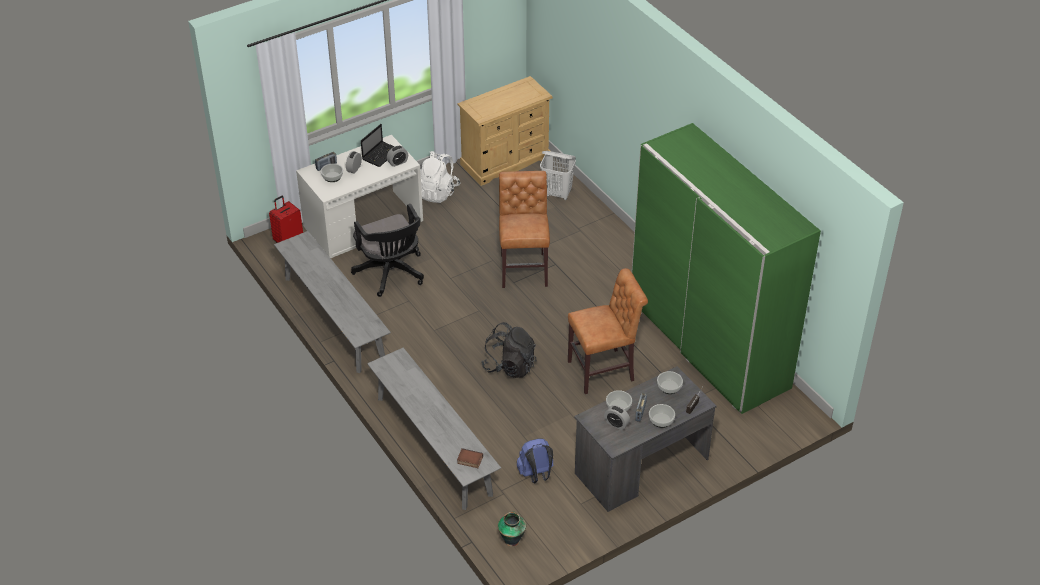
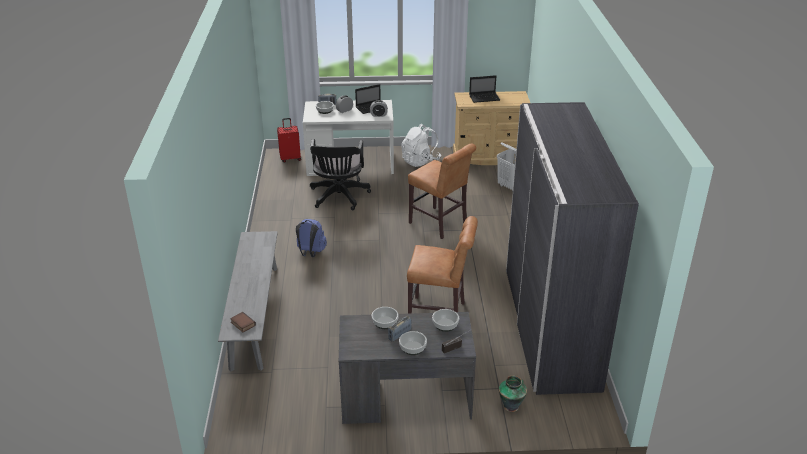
camera: 30 degrees right, 10 degrees down
(334, 318) = (271, 210): grey bench -> none
(496, 101) = (485, 98): none -> laptop
(509, 366) = (366, 284): black backpack -> none
(512, 539) = (243, 410): vase -> vase (511, 406)
(524, 268) = (440, 224): brown chair -> brown chair turned 105 degrees clockwise
(536, 475) = (311, 369): blue backpack -> blue backpack (311, 253)
(616, 424) = (369, 335): alarm clock -> none
(708, 344) = (550, 327): green wardrobe -> grey wardrobe

